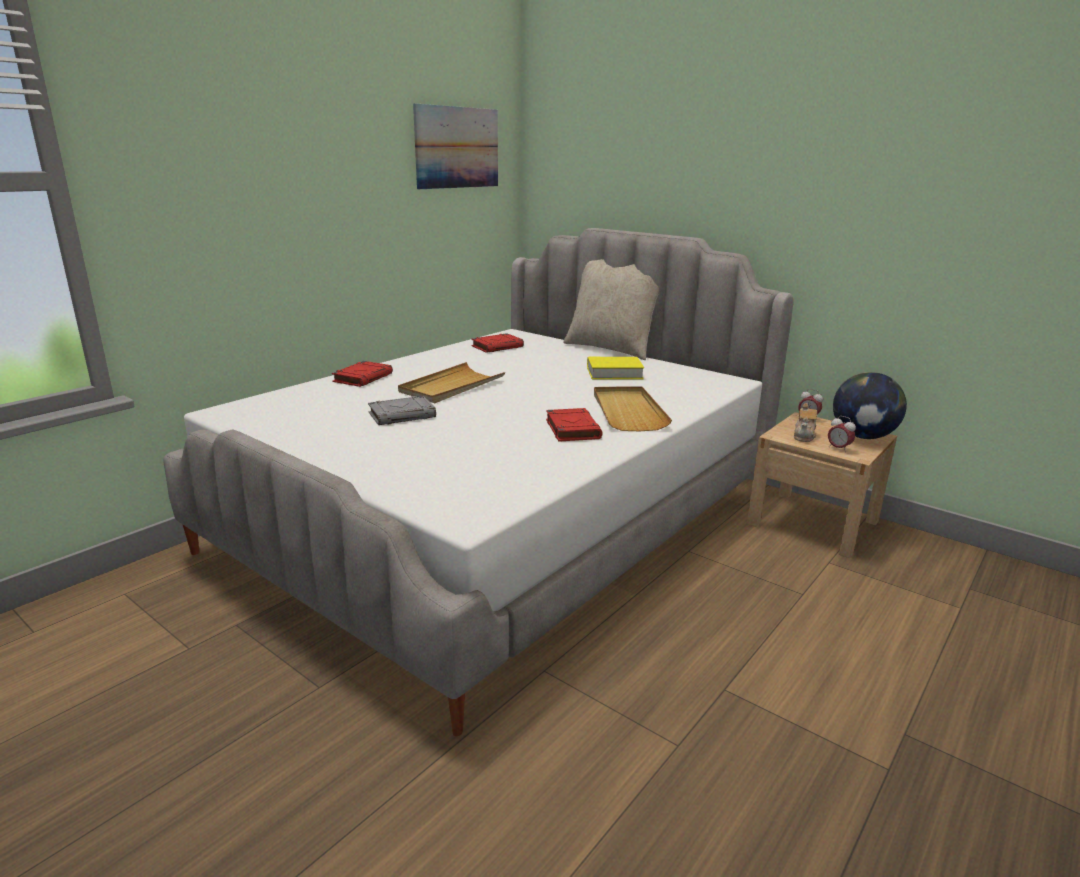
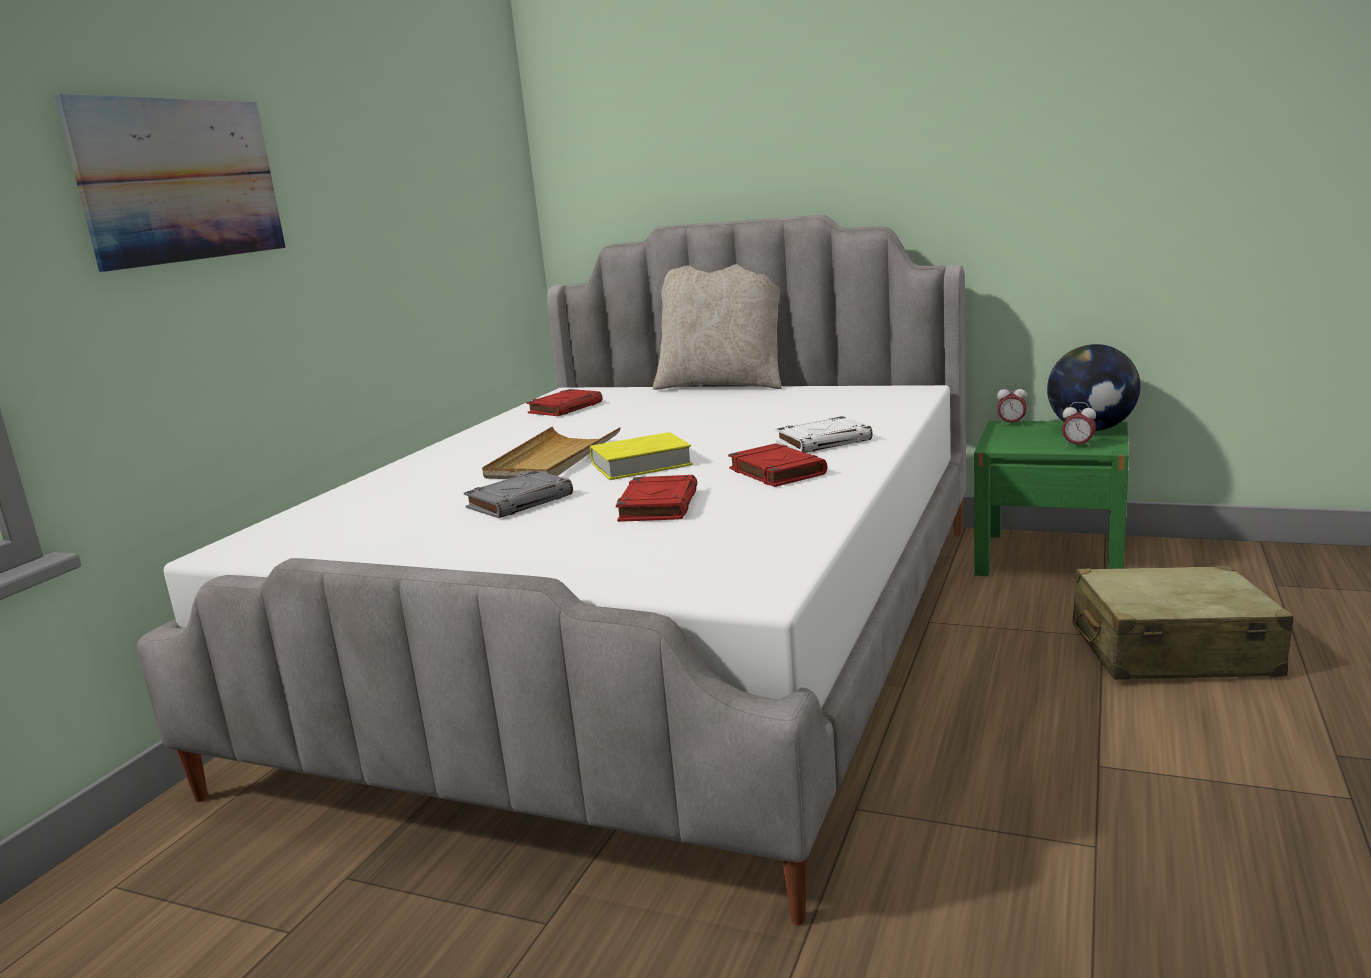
camera: 15 degrees left, 5 degrees down
(363, 378) = (409, 473): red book -> red book (658, 505)
(457, 147) = (457, 135): picture -> picture (181, 180)
(614, 373) = (758, 408): yellow book -> yellow book (641, 464)
(627, 411) = (824, 441): beige tray -> white book
(804, 436) = (1026, 441): teapot -> none
(812, 523) = (1050, 557): beige nightstand -> green nightstand
(844, 619) = (1171, 651): none -> beige suitcase

